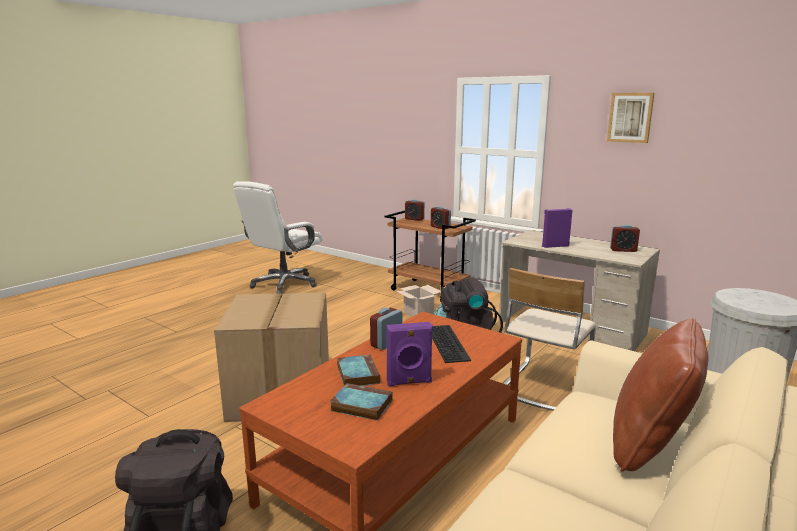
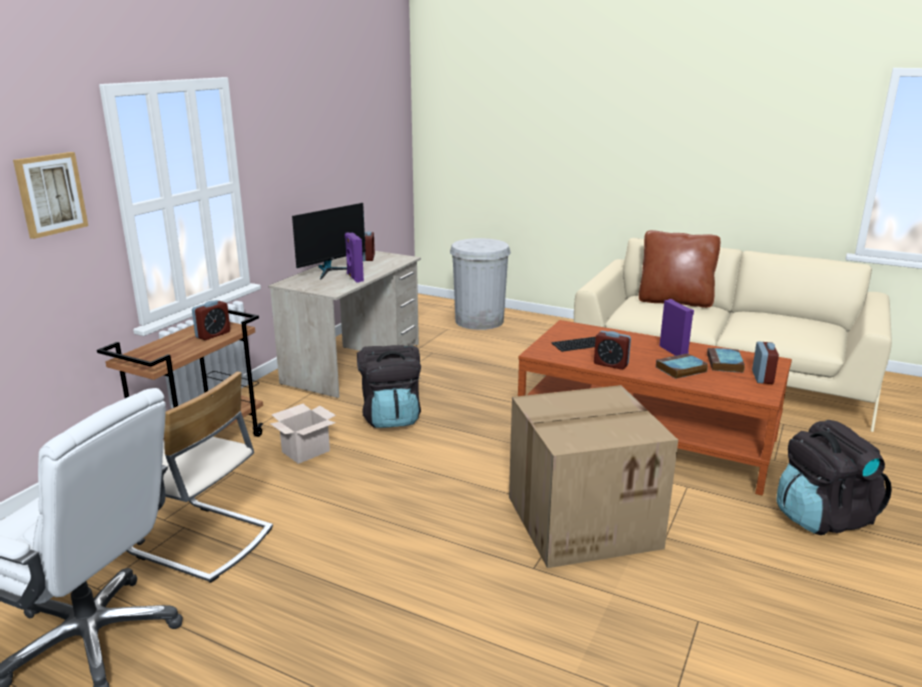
camera: 100 degrees left, 5 degrees up
(414, 219) = (136, 354): alarm clock -> alarm clock (762, 377)
(543, 386) = (490, 380): beige chair -> beige chair (199, 541)
(574, 241) = (331, 270): none -> monitor
(630, 117) = (302, 123): picture -> picture (50, 194)

